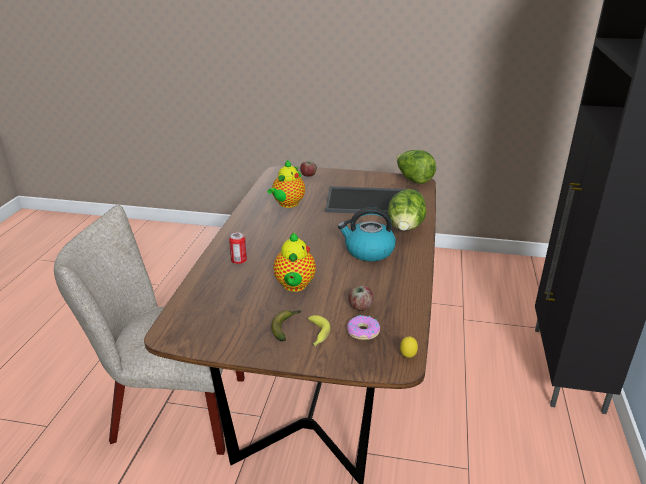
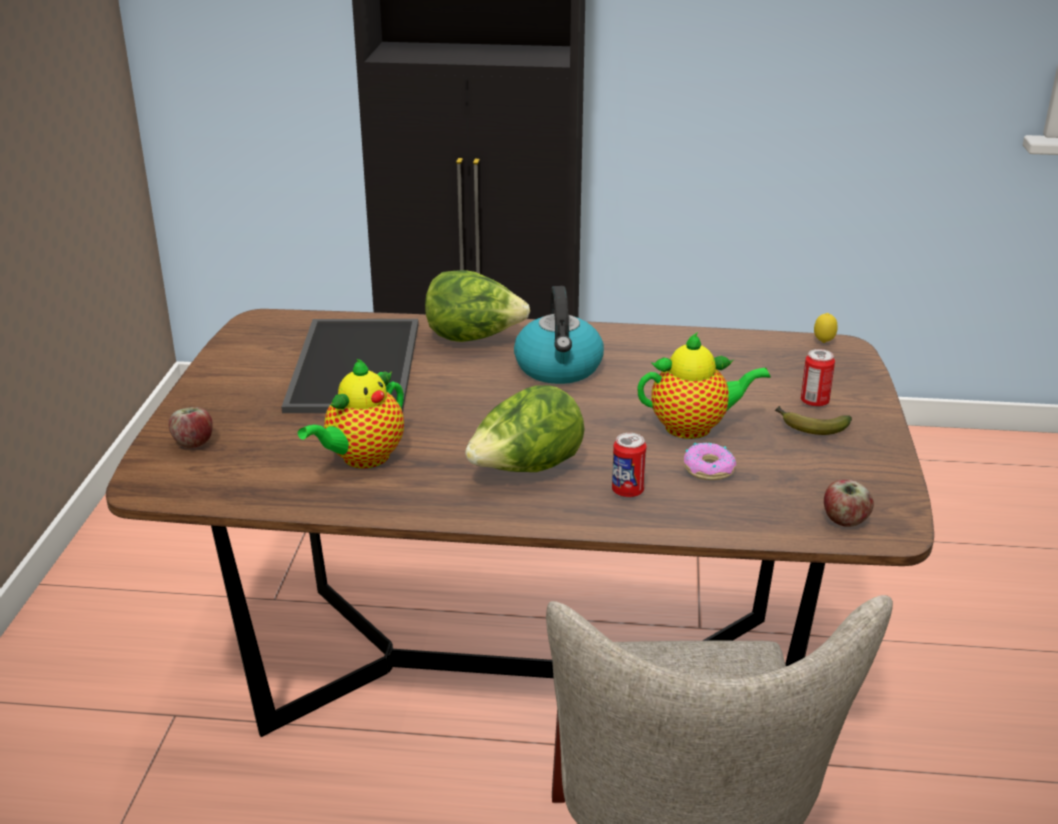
camera: 95 degrees left, 0 degrees up
(287, 204) = (362, 458): teapot -> teapot turned 105 degrees clockwise
(317, 335) = (814, 402): banana -> can
(360, 307) = (729, 373): apple -> apple (844, 521)
(363, 332) = (788, 370): donut -> donut (709, 469)
(413, 180) = (250, 327): lettuce -> lettuce (526, 470)

